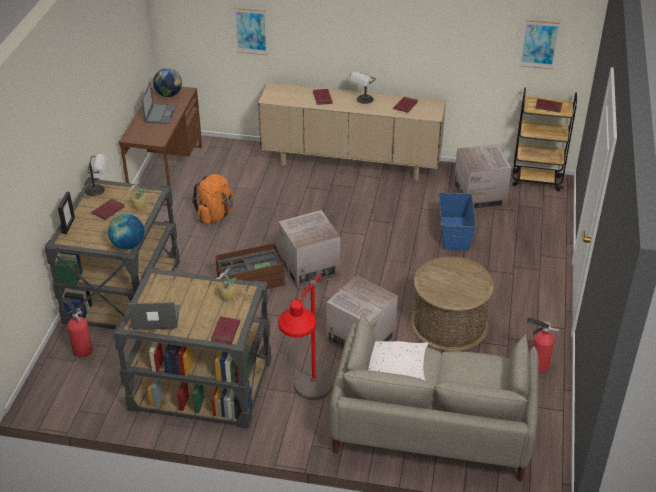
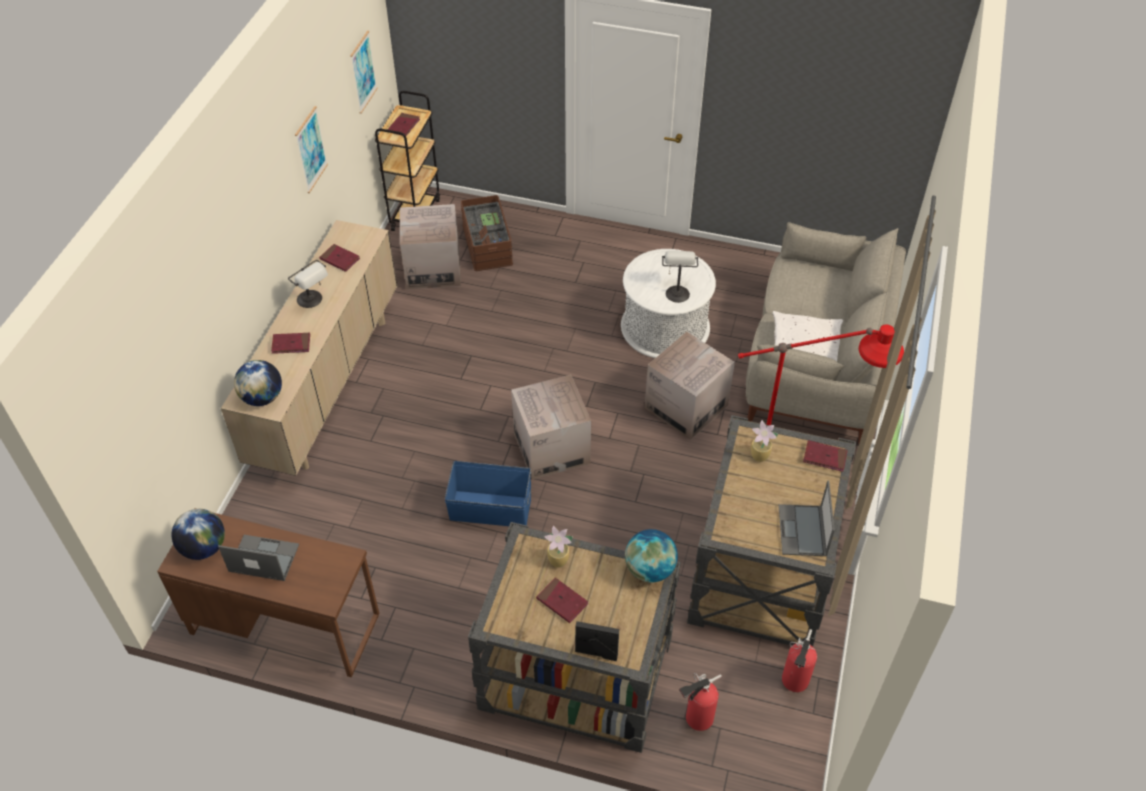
camera: 85 degrees left, 10 degrees up
(99, 189) = (505, 618): table lamp -> table lamp (676, 290)
(215, 215) = (414, 554): orange backpack -> none
(250, 281) = (570, 513): brown storage box -> brown storage box (488, 244)
(251, 31) = (183, 366): picture -> picture (311, 149)
(276, 94) = (262, 397): none -> globe
(449, 324) = (665, 327): brown coffee table -> white coffee table
(454, 232) = (502, 300): blue storage box -> blue storage box (490, 508)
(537, 364) = (729, 268): fire extinguisher -> fire extinguisher (794, 682)

